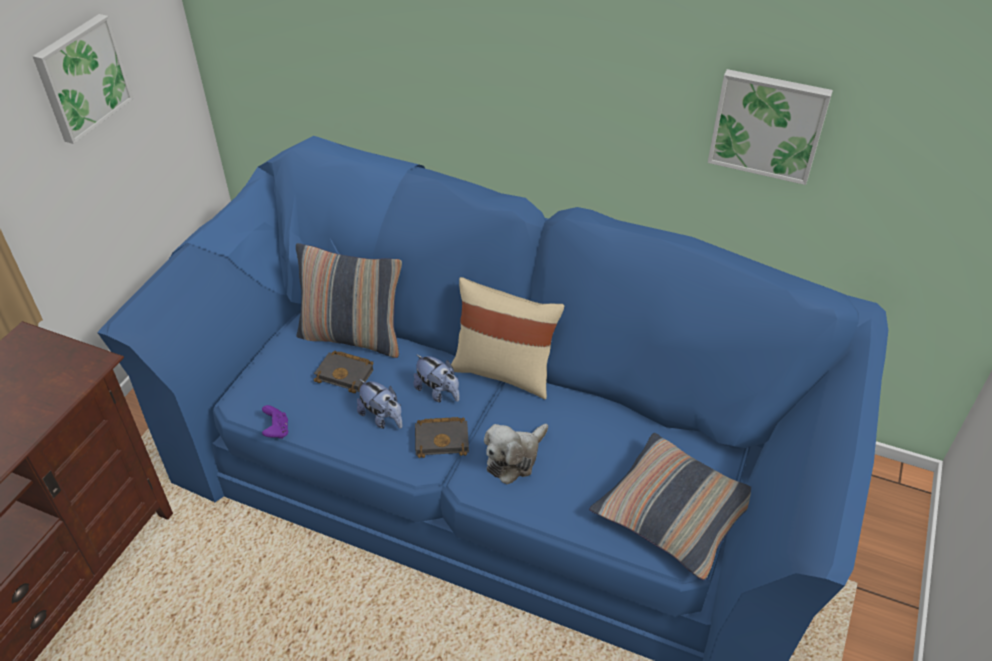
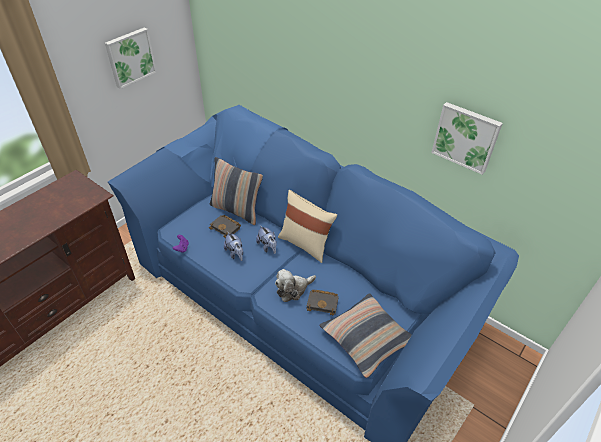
camera: 15 degrees right, 0 degrees up
(443, 439) = (260, 271): black book -> black book (323, 303)

